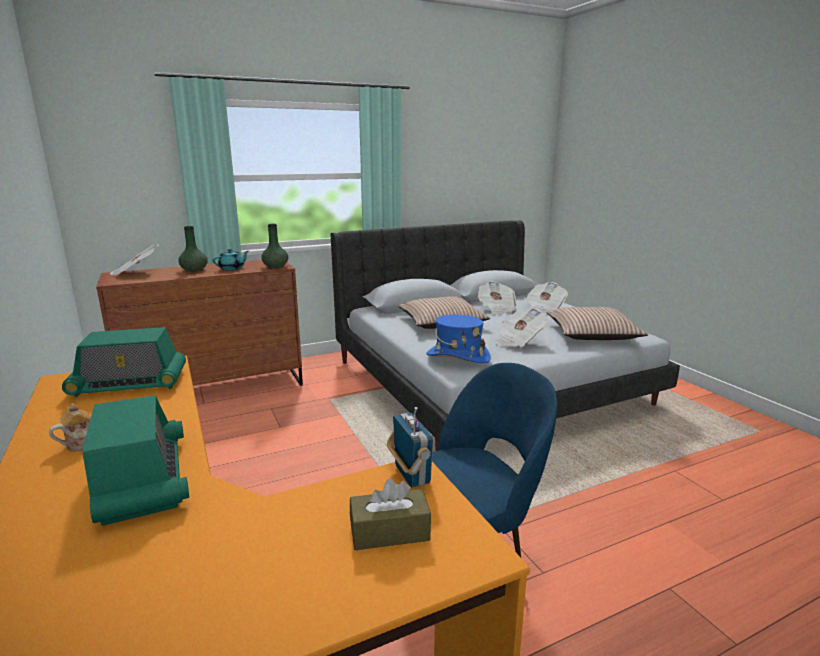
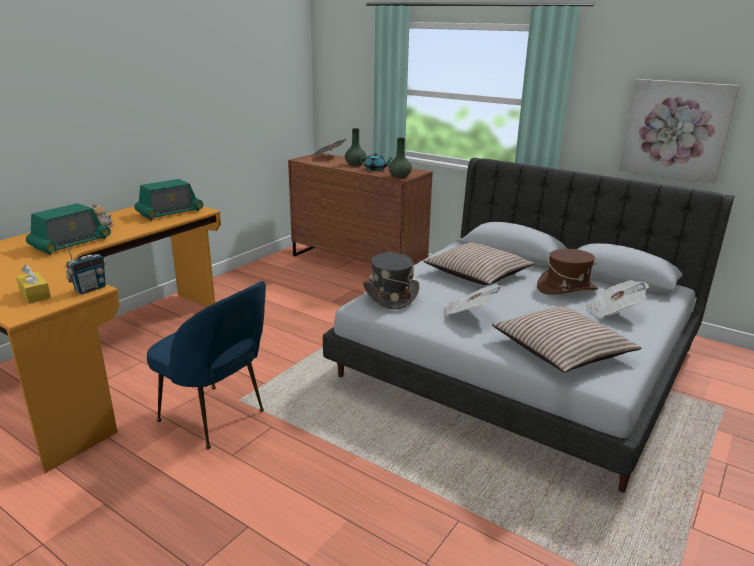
camera: 60 degrees right, 5 degrees up
(130, 384) = (170, 212): radio -> radio turned 90 degrees counterclockwise
(389, 532) = (35, 294): brown tissue box -> yellow tissue box
(458, 356) = (390, 295): blue hat -> grey hat
(467, 183) = (675, 129): none -> picture
(496, 309) = (567, 288): newspaper -> brown hat

